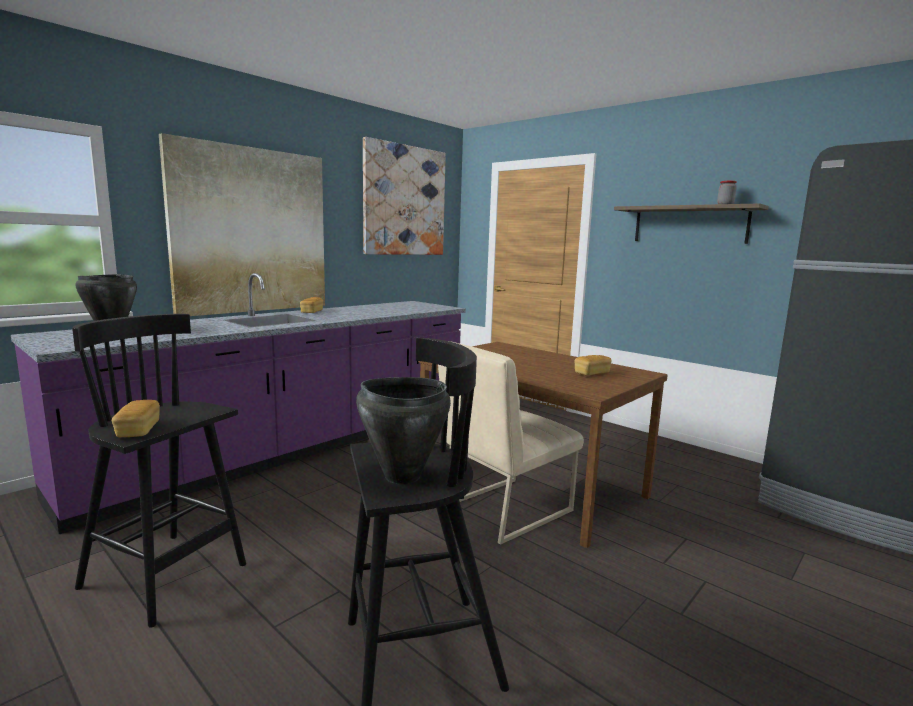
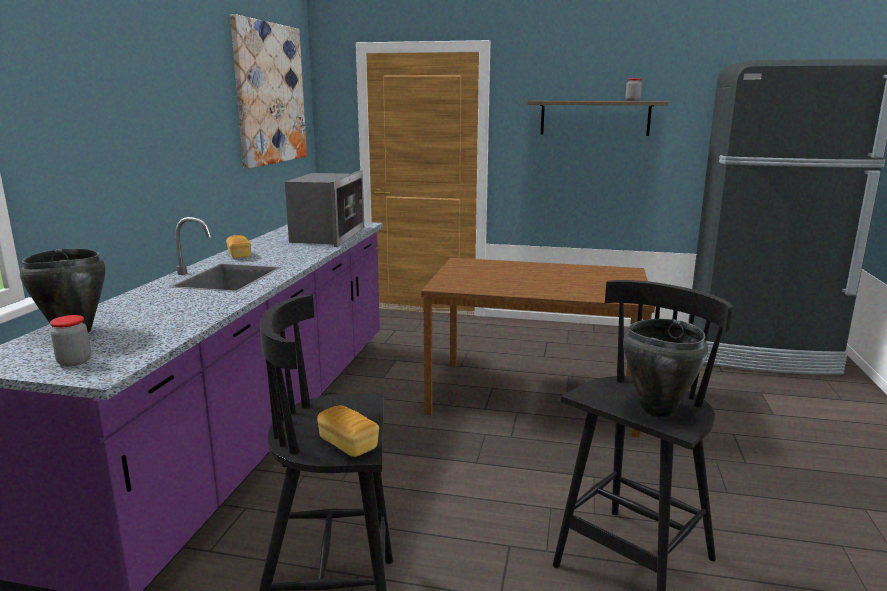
camera: 30 degrees left, 5 degrees up
(67, 341) = (74, 362): none -> jar
(251, 231) = (143, 157): picture -> none
(401, 310) = (327, 235): none -> microwave
(504, 509) = (542, 426): beige chair -> none
(592, 373) = (596, 279): bread -> none

